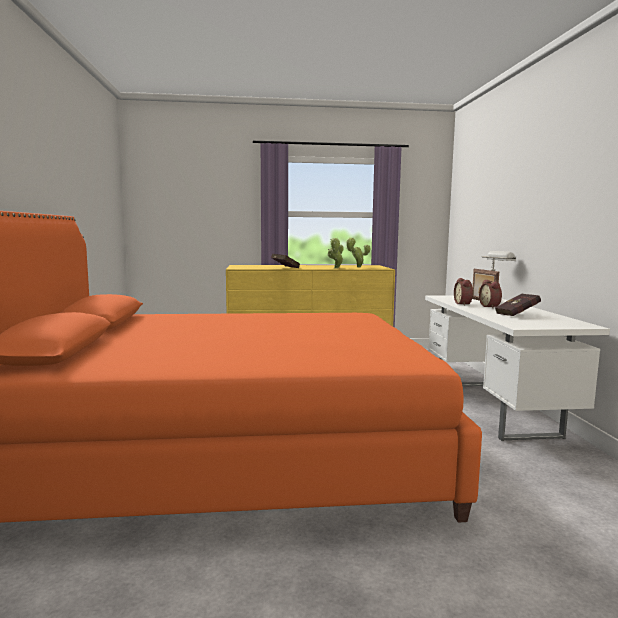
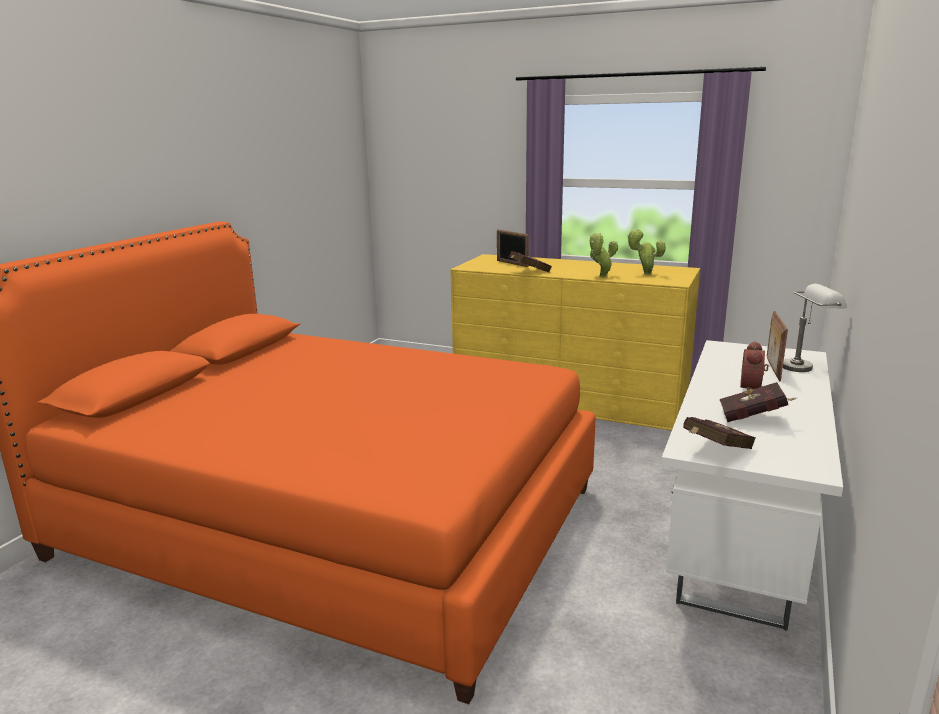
camera: 30 degrees right, 10 degrees up
(263, 266) = (512, 263): none -> picture frame
(463, 304) = (720, 374): alarm clock -> none
(531, 325) = (714, 450): none -> red book

